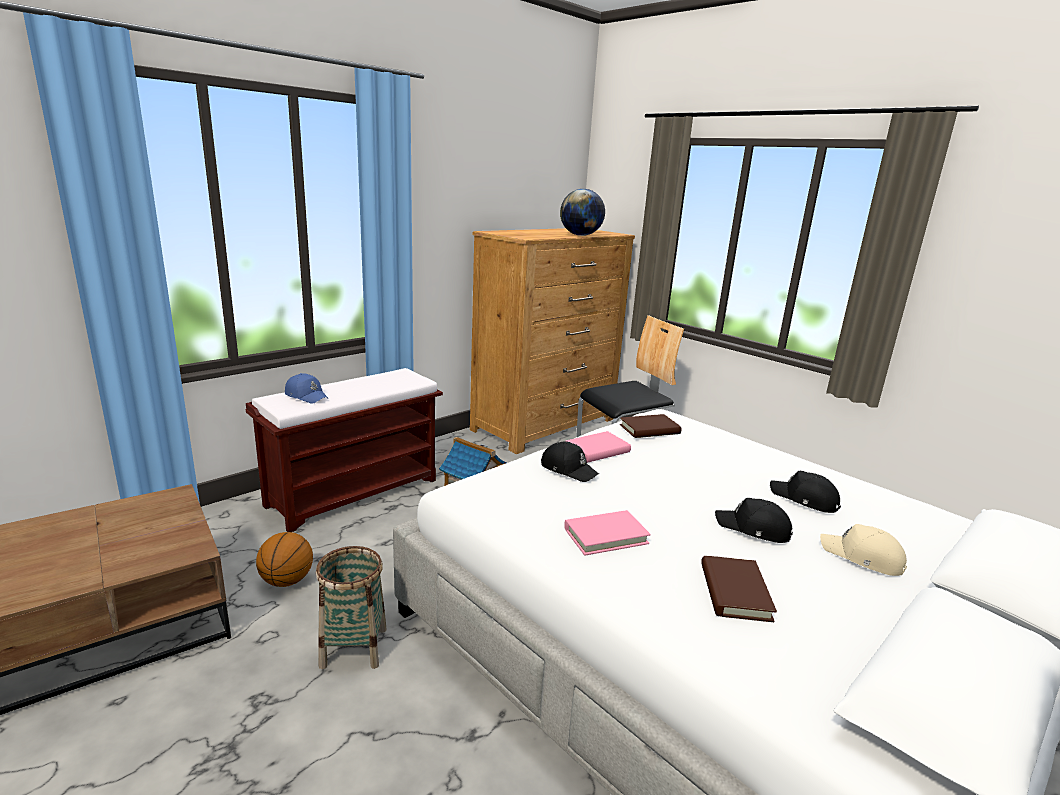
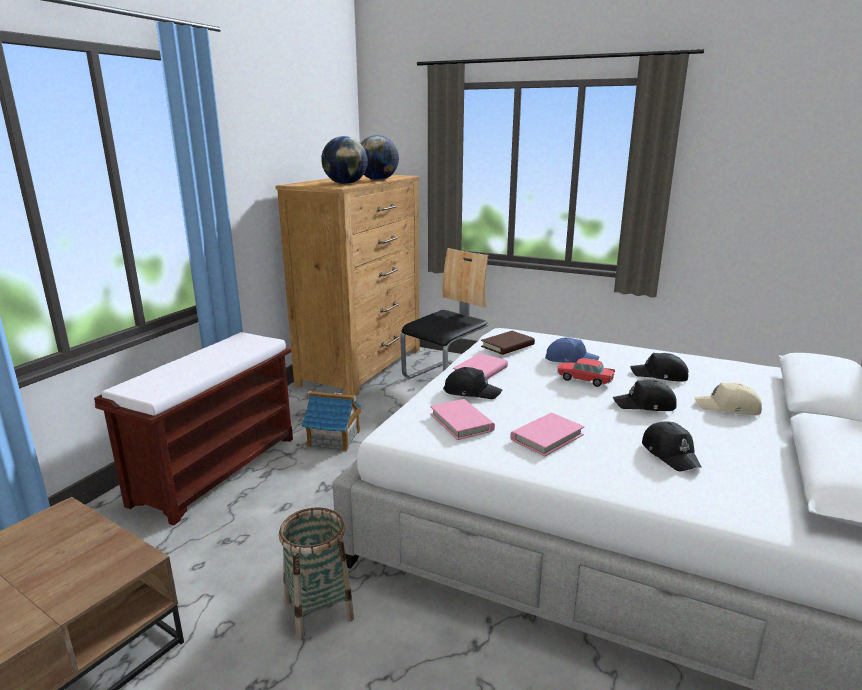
camera: 20 degrees left, 0 degrees up
(286, 581) = (205, 571): basketball -> none
(306, 396) = (162, 377): blue cap -> blue cap (570, 359)
(530, 498) = (461, 422): none -> pink book
(540, 236) = (345, 184): none -> globe
(704, 484) = (584, 380): none -> toy car
(734, 592) = (671, 454): brown book -> black cap

